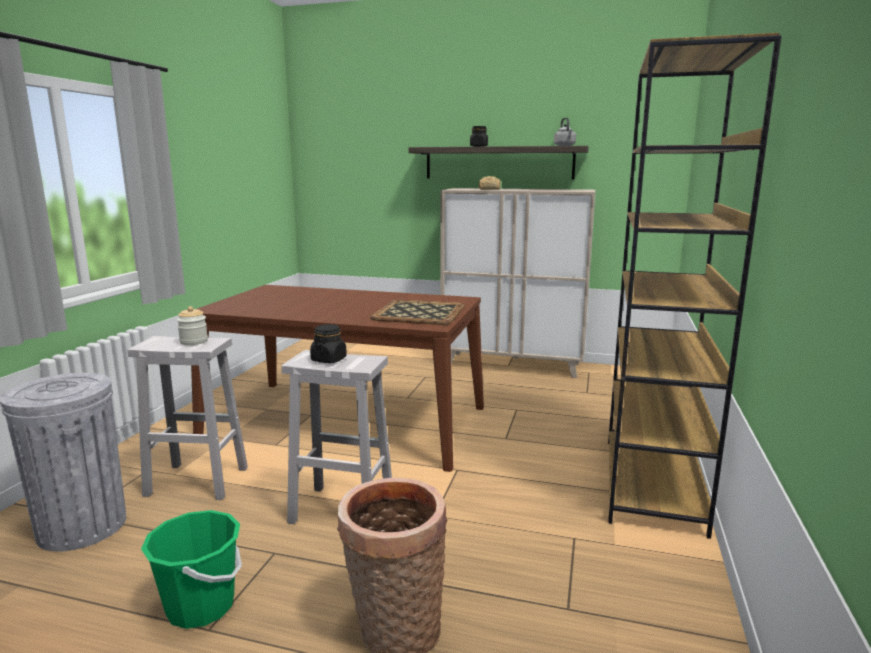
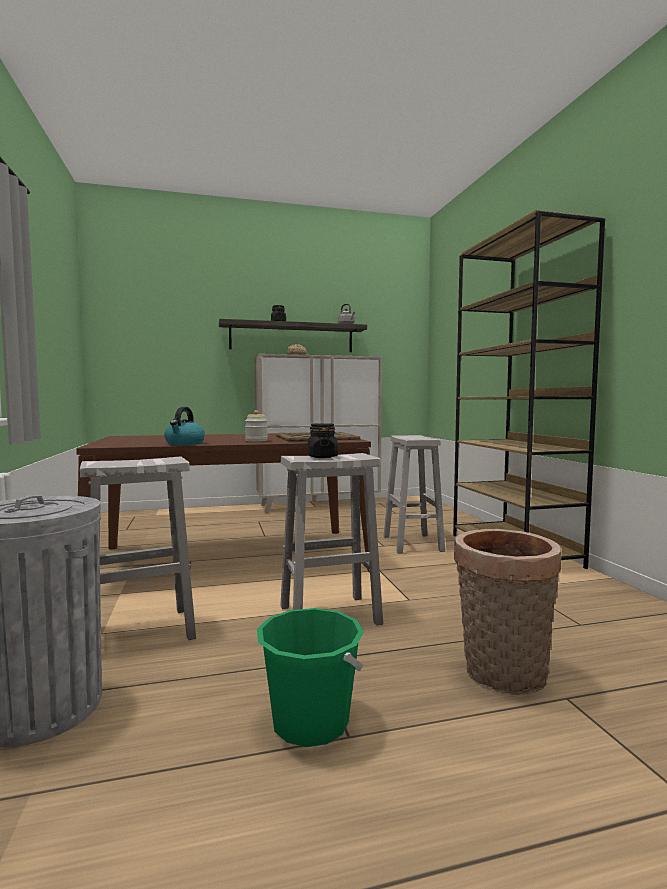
camera: 30 degrees left, 10 degrees down
(194, 341) = (147, 460): jar -> jar (256, 440)
(275, 313) = (184, 443): none -> kettle
(541, 444) = (413, 544): none -> white stool

